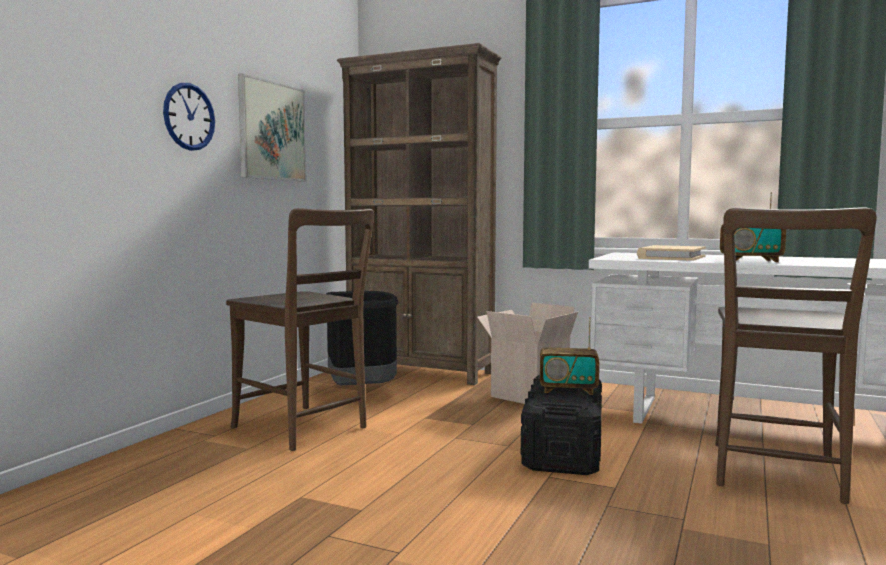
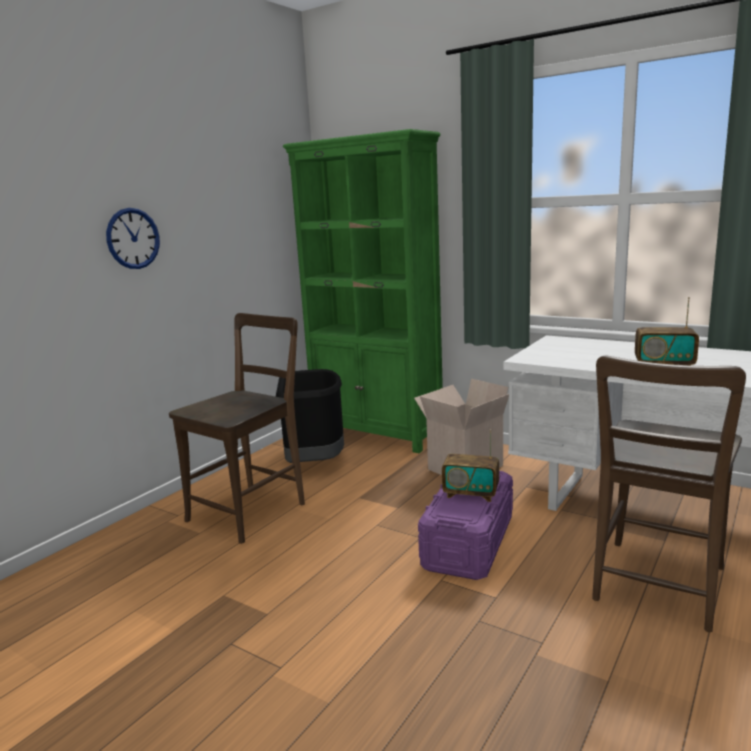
camera: 10 degrees right, 10 degrees up
(272, 131) = (220, 230): picture -> none
(304, 429) = (251, 510): brown chair -> brown chair turned 105 degrees counterclockwise
(421, 371) = (377, 433): brown bookcase -> green bookcase
(564, 447) = (469, 542): black storage box -> purple storage box
(671, 257) = (590, 354): beige book -> none

